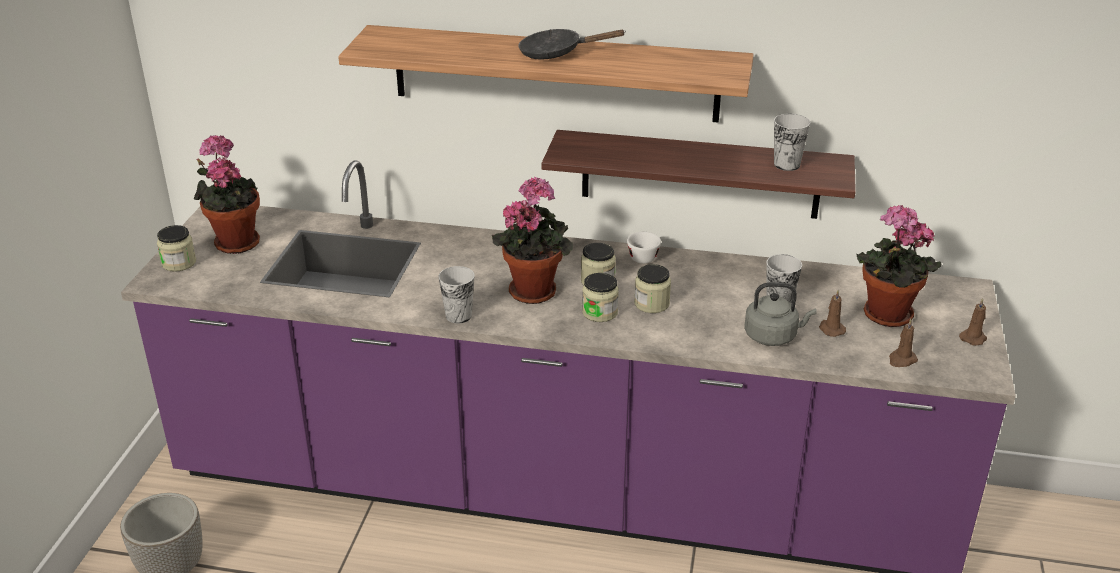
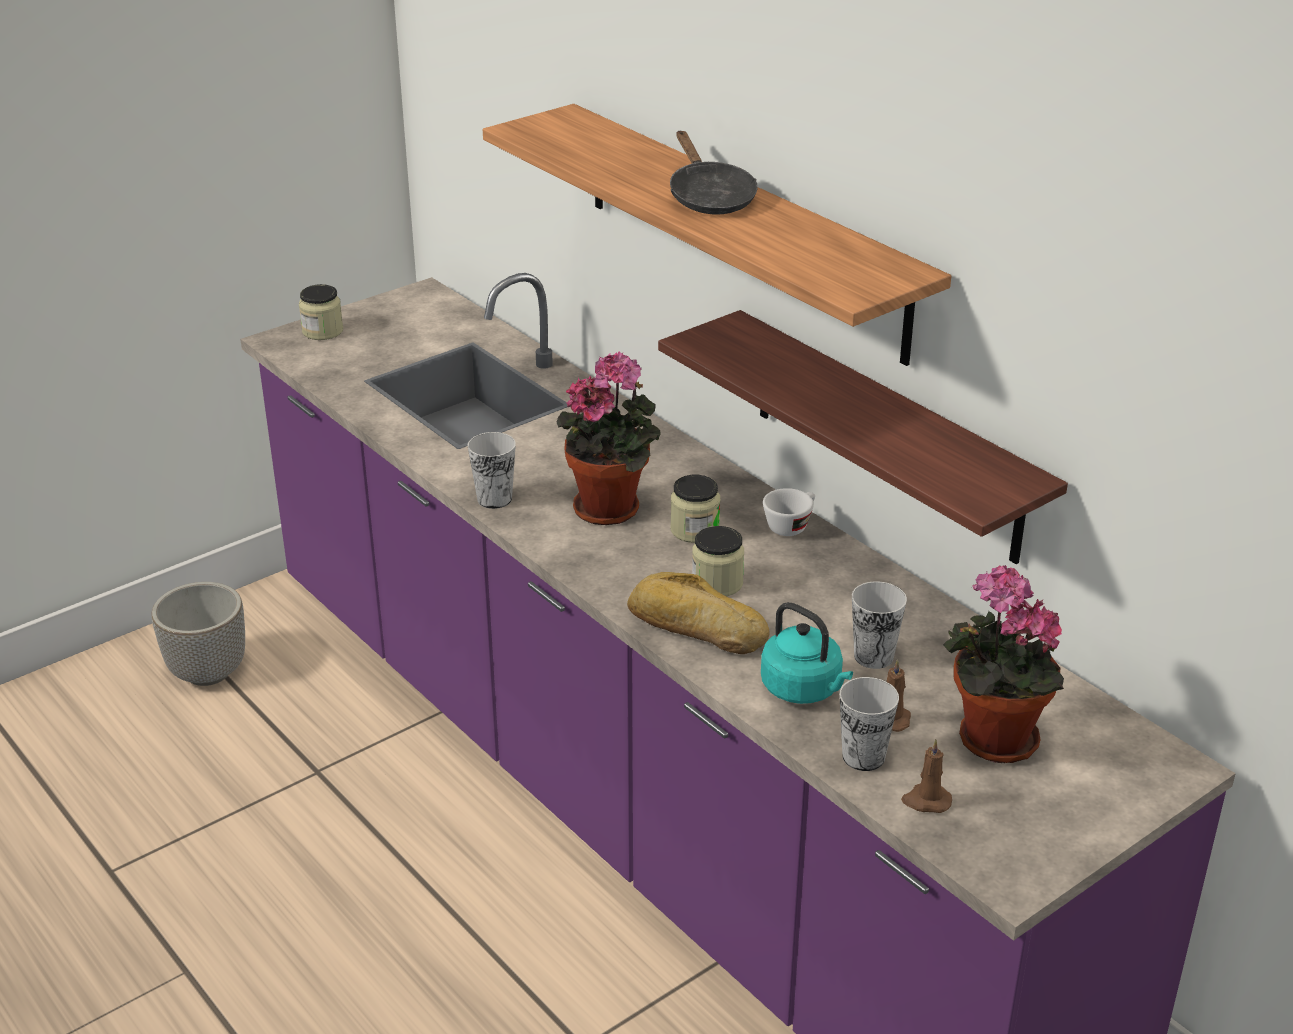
camera: 40 degrees right, 0 degrees up
(234, 242) = (398, 330): potted plant -> none
(557, 53) = (709, 197): black frying pan -> black frying pan turned 150 degrees counterclockwise
(600, 312) = (644, 565): jar -> none
(676, 332) = (695, 628): none -> bread
(773, 336) = (804, 689): grey kettle -> turquoise kettle
(787, 164) = (948, 457): cup -> cup (863, 756)
(973, 338) = (1075, 828): brown candle -> none

